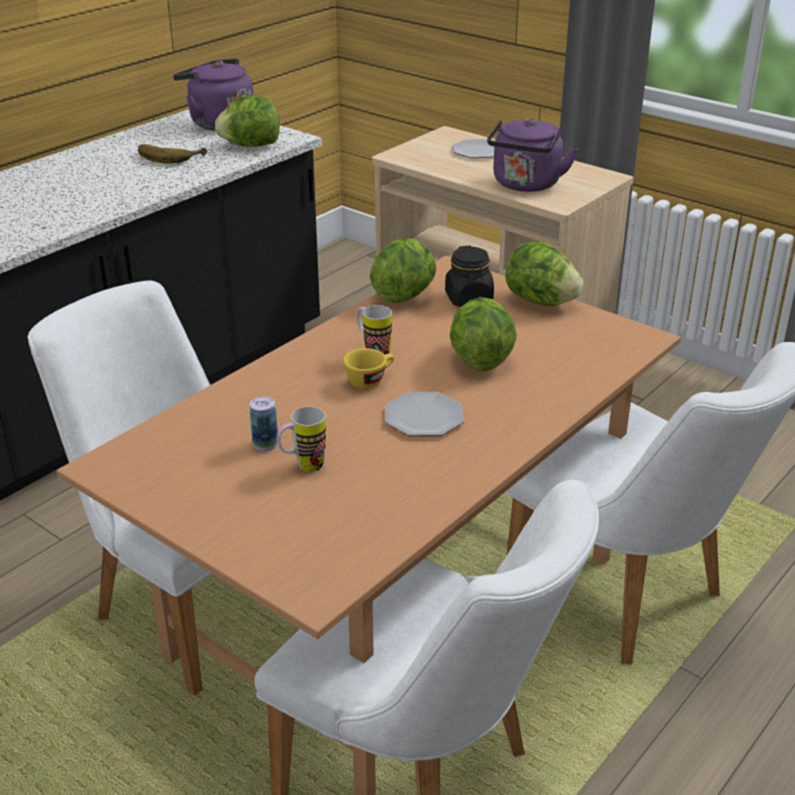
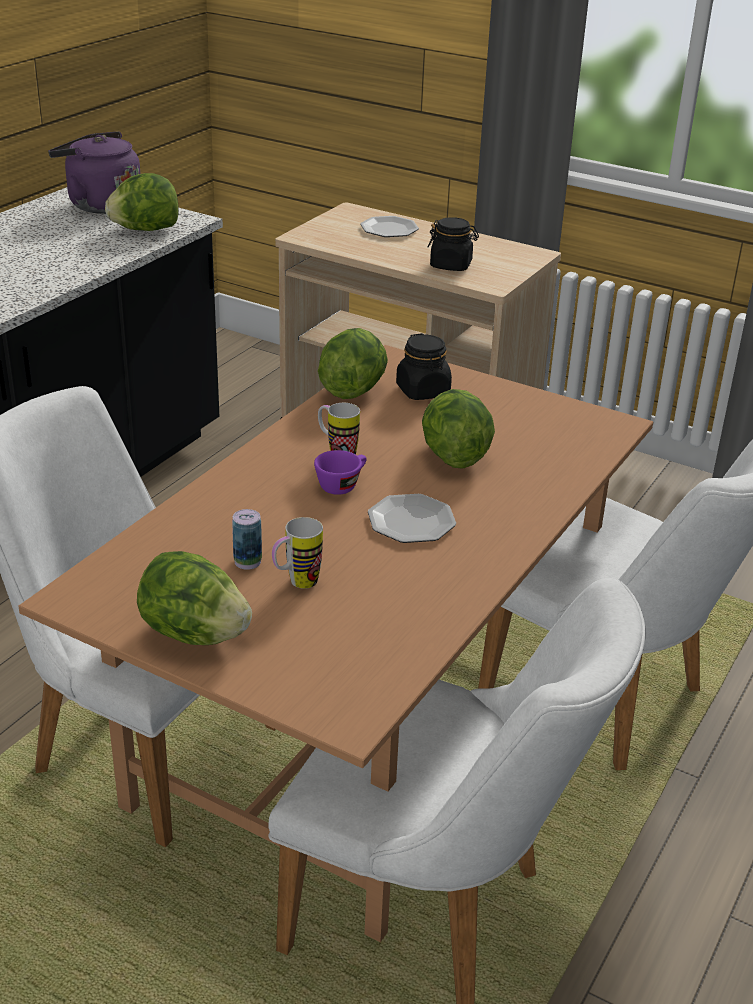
camera: 10 degrees left, 0 degrees up
(170, 156) = (56, 243): banana -> none
(370, 380) = (342, 485): yellow cup -> purple cup
(525, 185) = (451, 265): purple kettle -> black jar
(540, 301) = (499, 390): lettuce -> lettuce (194, 634)

